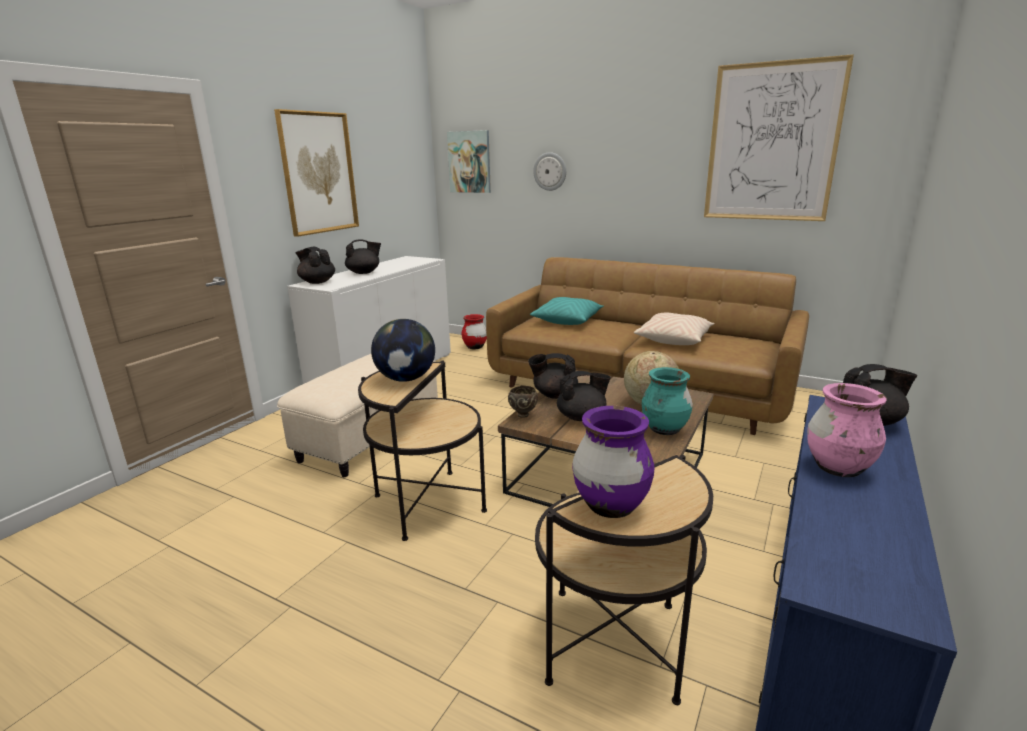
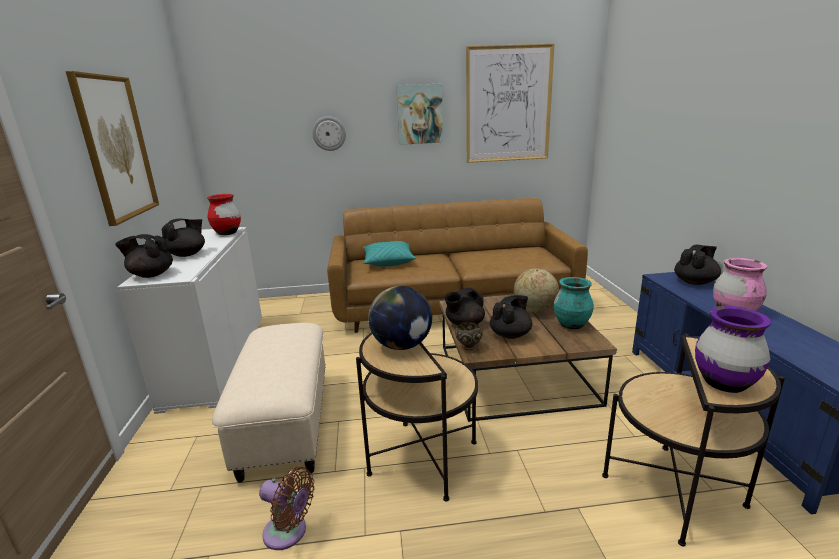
camera: 35 degrees left, 0 degrees up
(285, 506) = (288, 533): none -> brown fan
(469, 162) = (238, 128): picture -> picture (420, 114)
(475, 347) = (277, 307): red vase -> red vase (227, 233)
(673, 339) = (485, 259): beige pillow -> none

